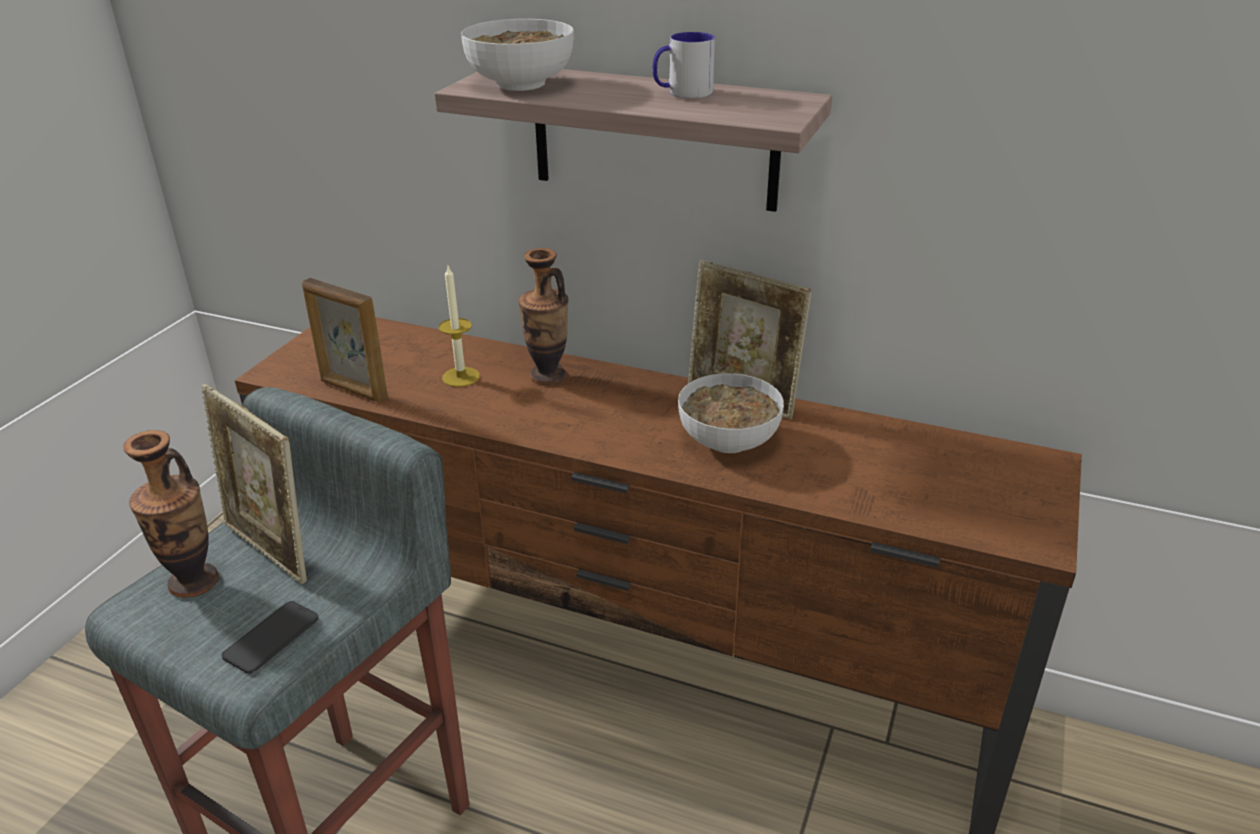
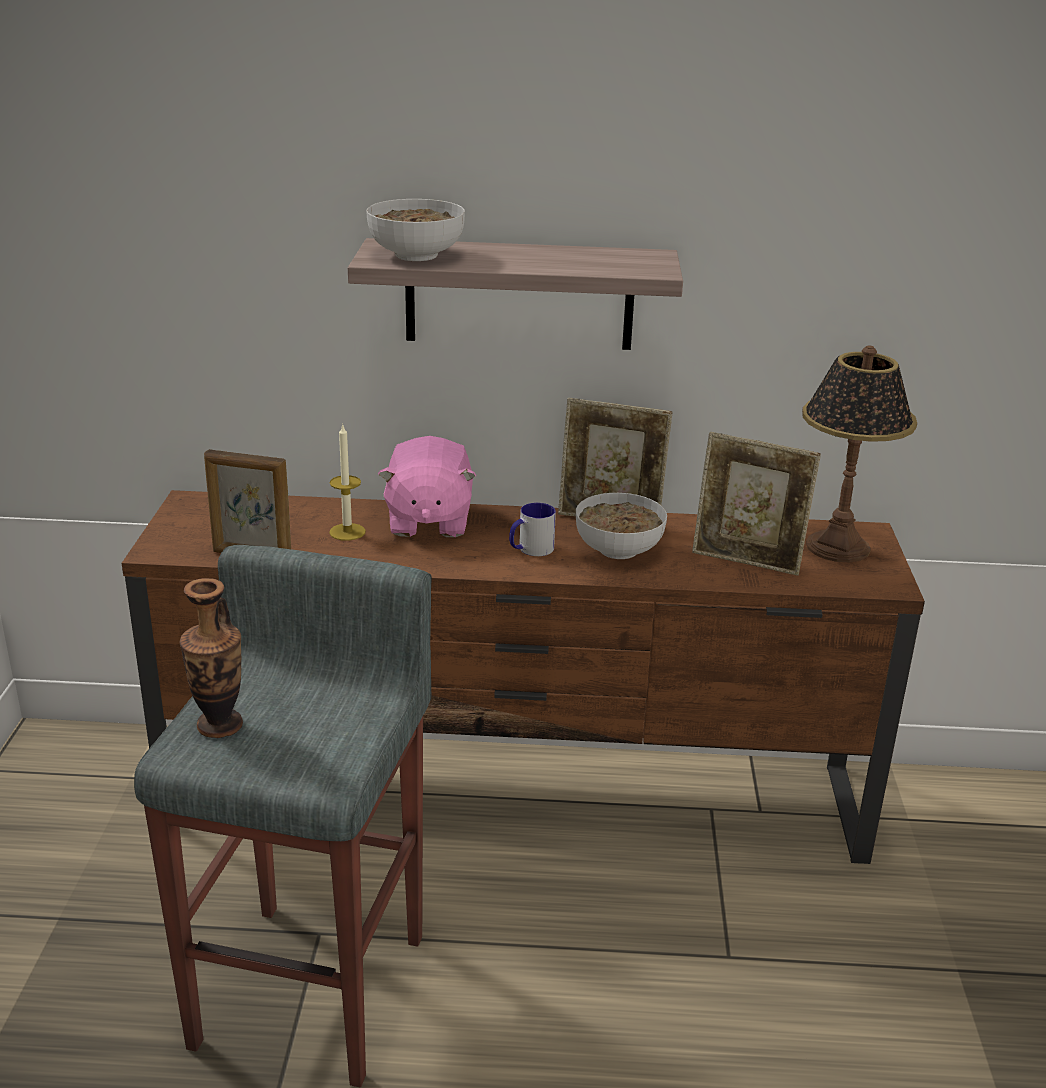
camera: 20 degrees left, 5 degrees down
(271, 550) = (274, 690): picture frame -> picture frame (747, 562)
(271, 637) = (328, 750): phone -> none
(548, 376) = (428, 521): vase -> pink plush toy
(682, 93) = (559, 255): mug -> mug (530, 550)
(995, 476) = (837, 546): none -> table lamp

